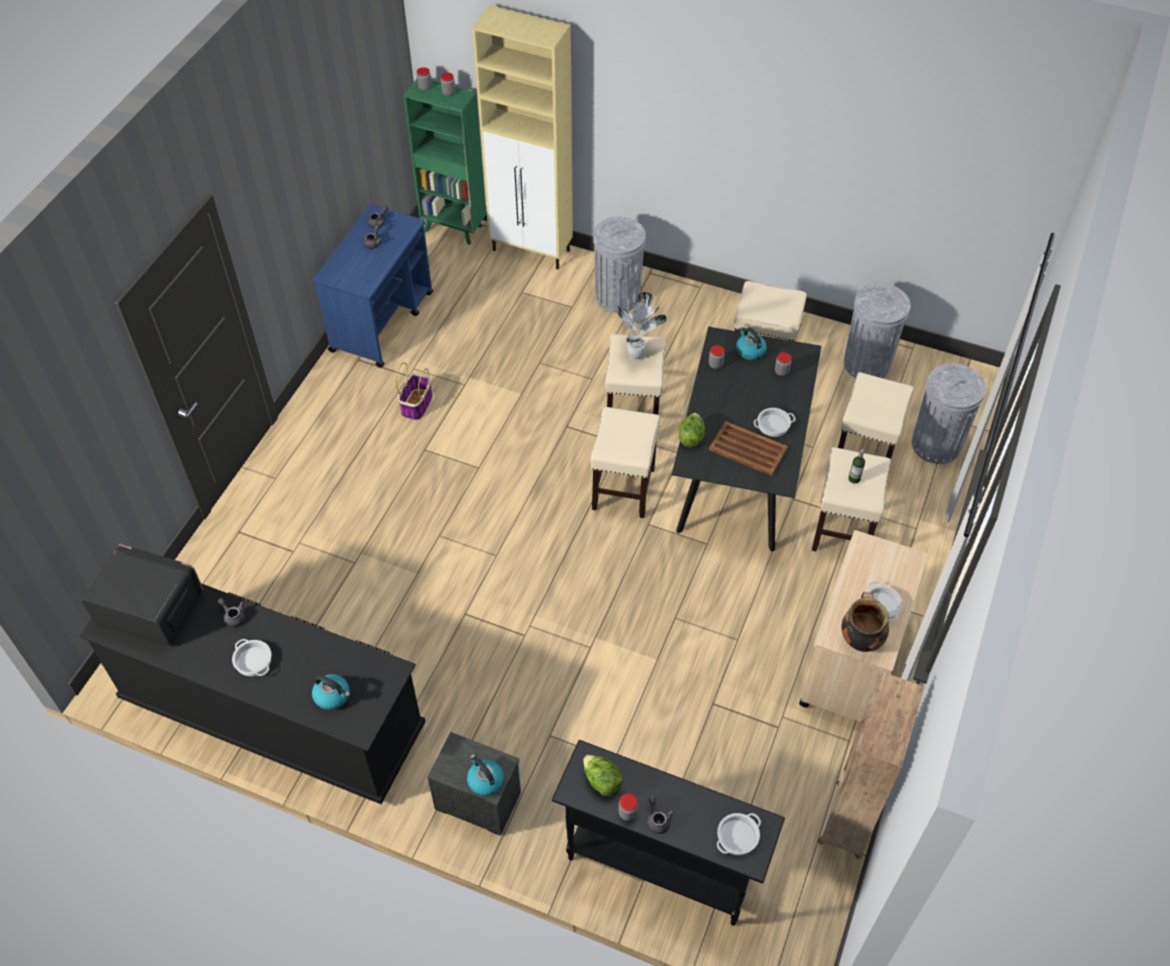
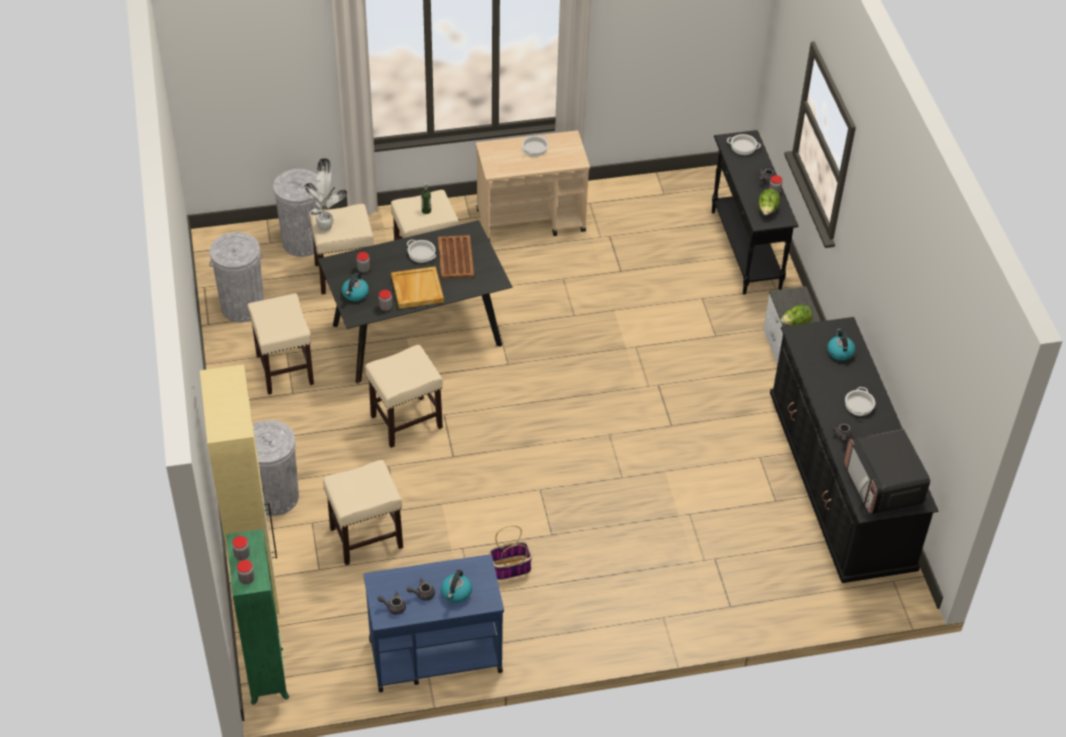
camera: 125 degrees left, 5 degrees down
(485, 780) = (798, 298): kettle -> kettle (456, 593)
(623, 488) = (486, 392): beige stool -> beige stool (365, 538)
(637, 356) = (400, 370): potted plant -> potted plant (325, 226)
(691, 437) = (470, 290): lettuce -> lettuce (795, 324)
(723, 398) = (416, 289): none -> beige tray
(847, 820) = (642, 186): brown bookcase -> none
(860, 639) = (568, 149): cooking pot -> none

